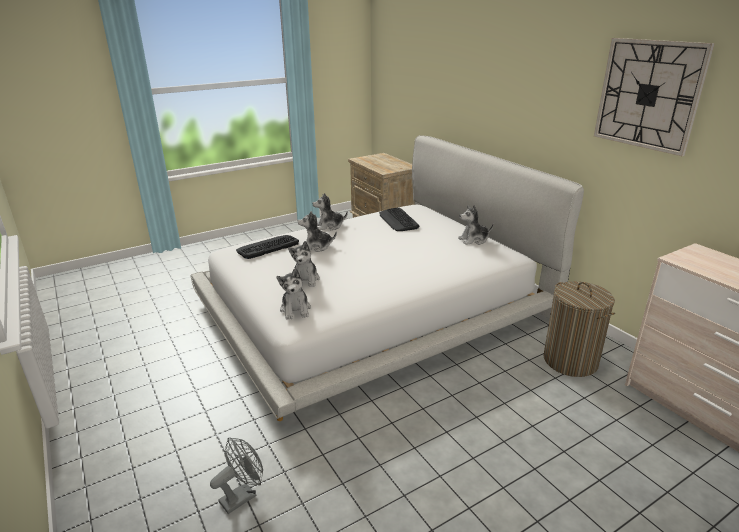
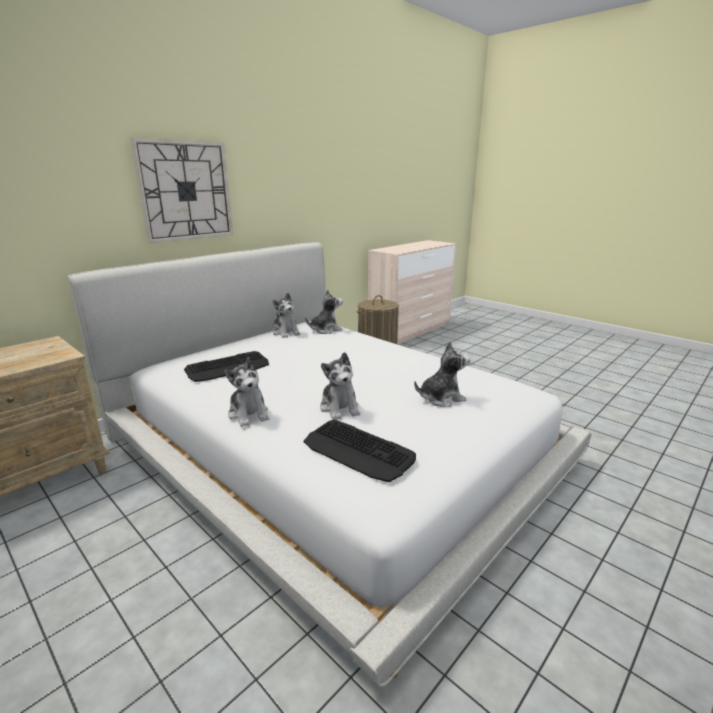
camera: 105 degrees left, 5 degrees down
(242, 496) = (657, 468): grey fan -> none
(295, 309) = (507, 393): plush toy -> plush toy (325, 330)
(648, 95) = (324, 161): wall clock -> wall clock (186, 191)

